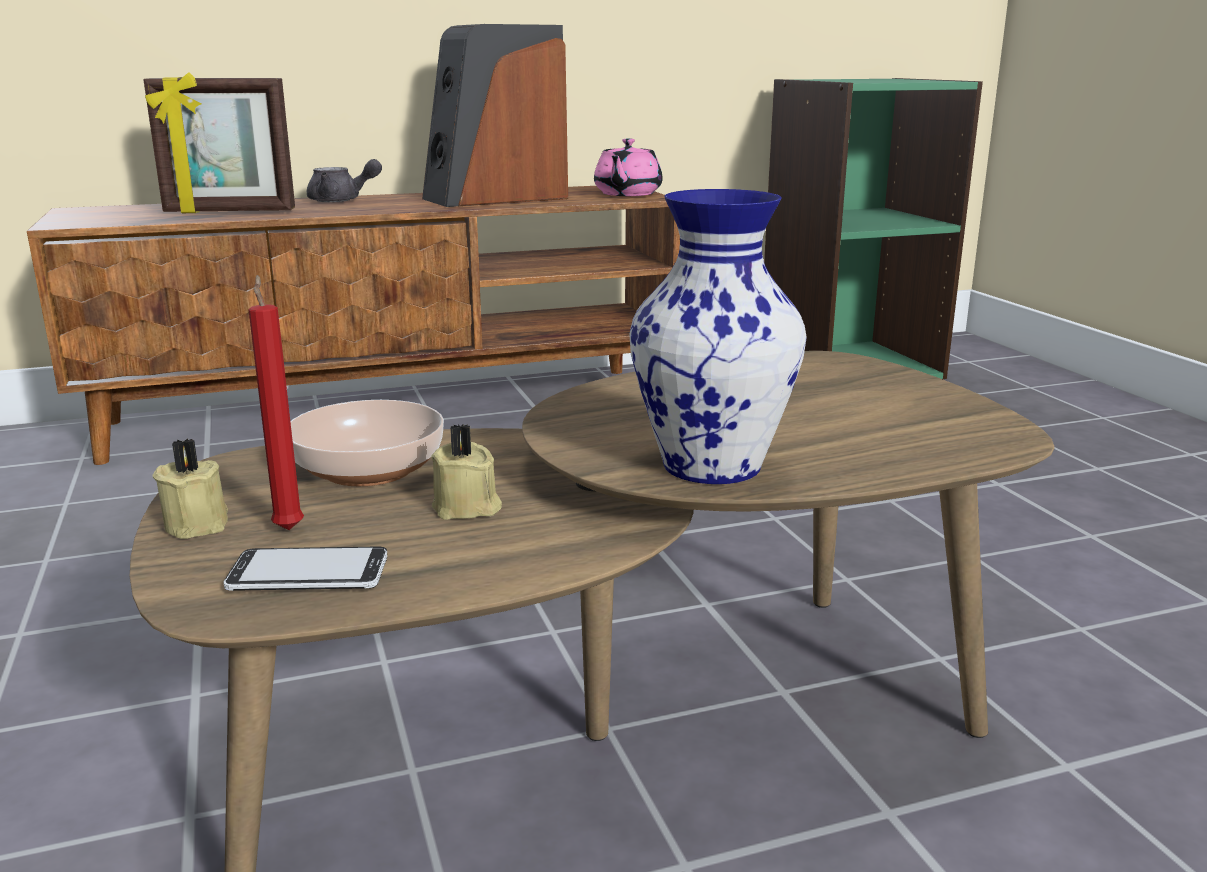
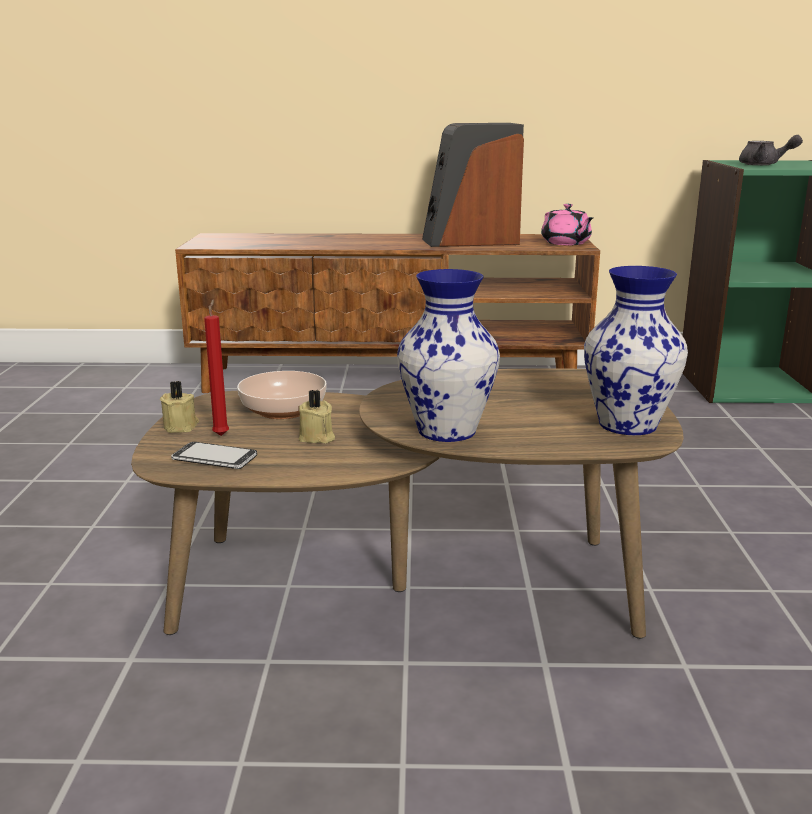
camera: 20 degrees right, 0 degrees up
(229, 212) = (295, 242): picture frame -> none
(341, 200) = (369, 237): grey teapot -> grey teapot (764, 165)
(627, 194) = (566, 243): pink teapot -> pink teapot turned 60 degrees counterclockwise
(955, 421) = (629, 425): none -> vase

